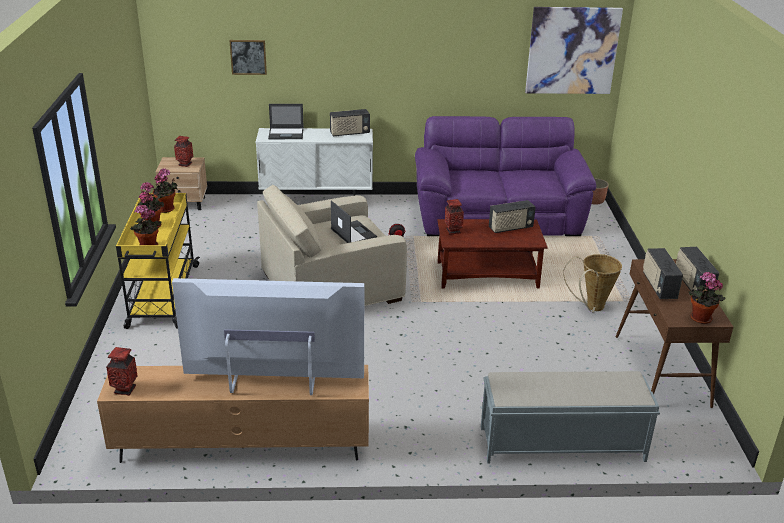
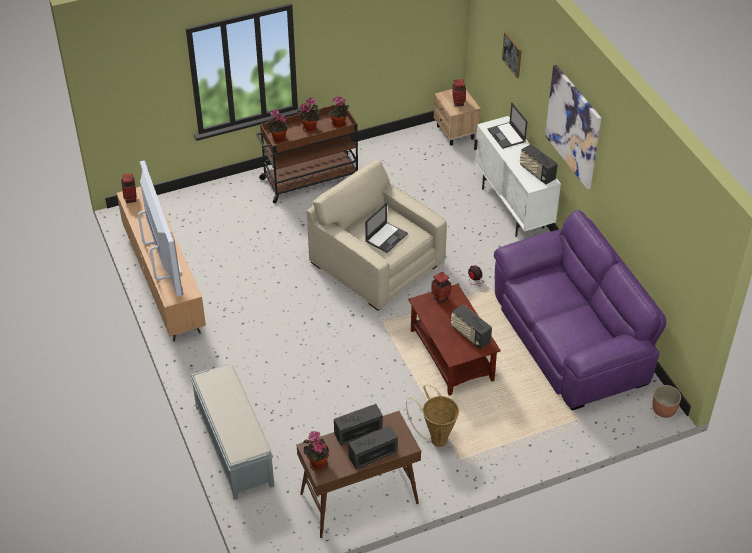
camera: 70 degrees right, 15 degrees up
(163, 296) = (310, 179): yellow cart -> brown cart
(572, 50) = (683, 253): picture -> picture (573, 126)

